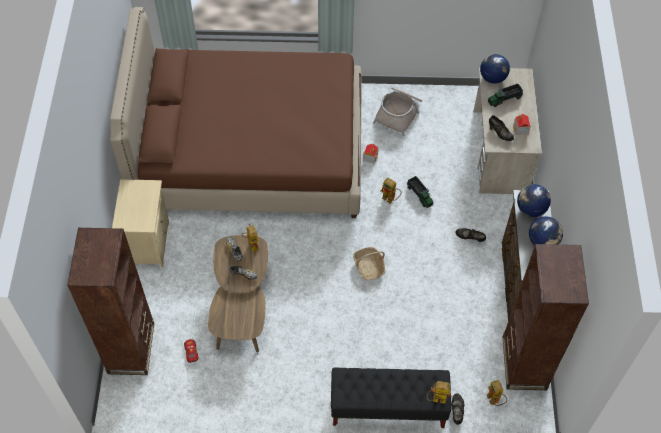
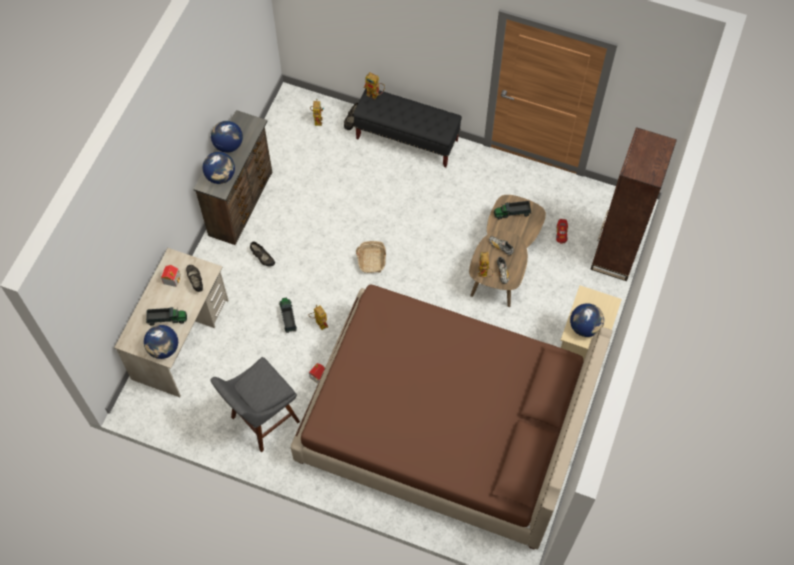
camera: 160 degrees left, 5 degrees up
(141, 196) = (585, 327): none -> globe
(242, 318) = (512, 213): none -> toy truck
(399, 113) = (262, 421): basket -> grey stool
(524, 363) = (277, 139): brown bookcase -> none

